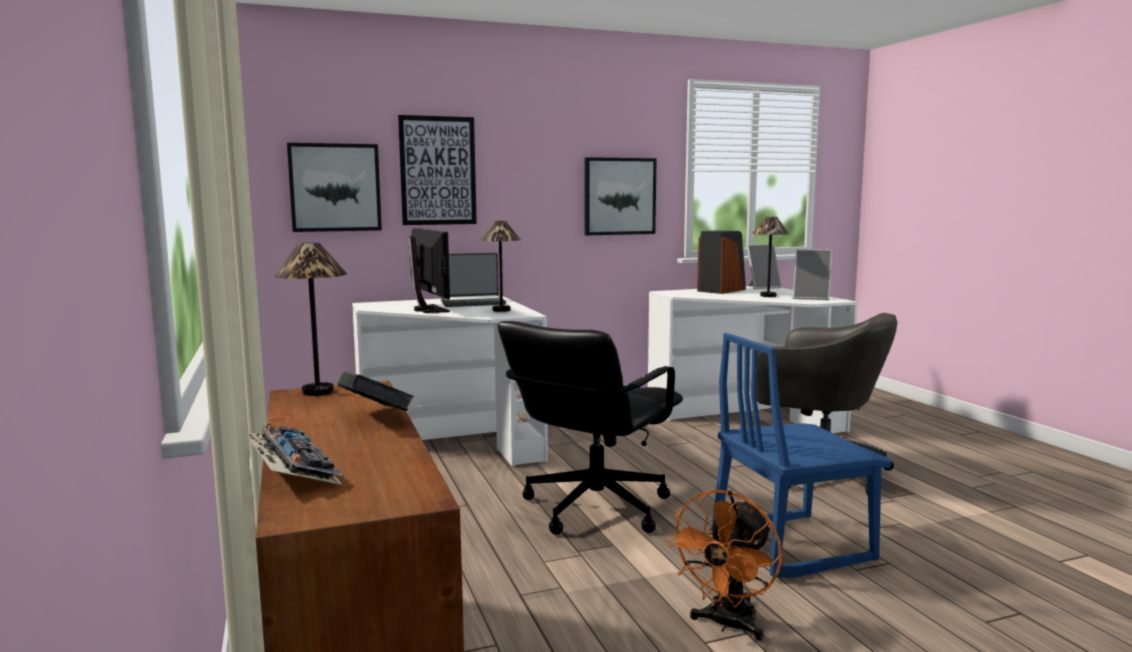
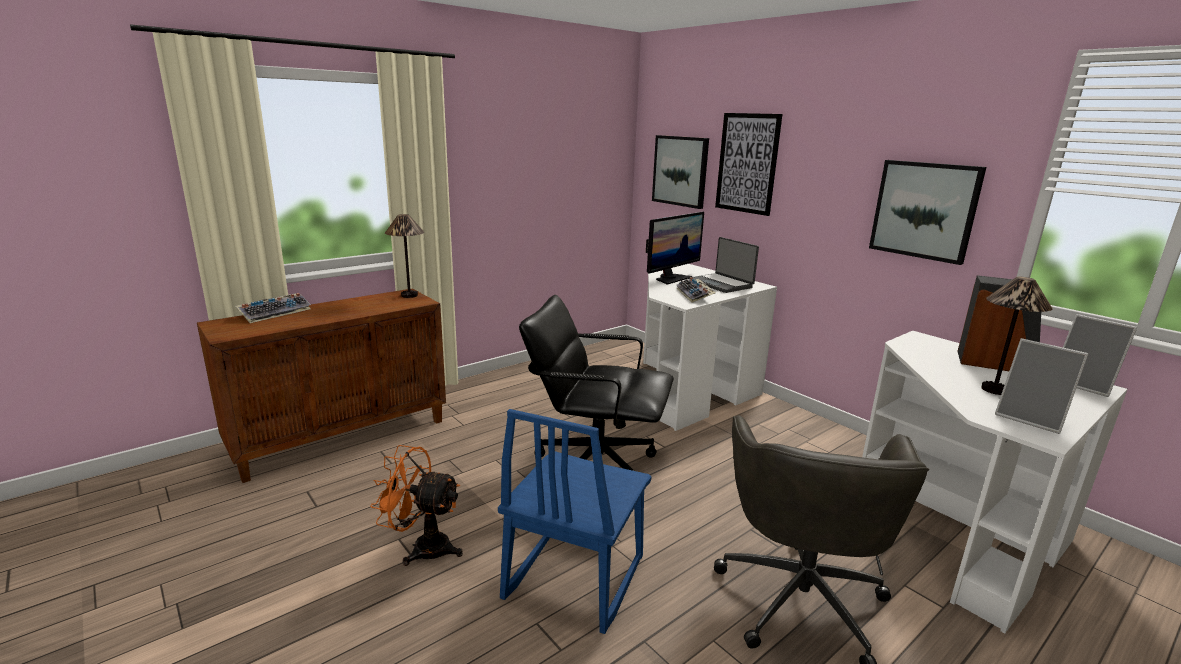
camera: 70 degrees right, 10 degrees up
(376, 417) = (357, 312): book -> none
(502, 310) = (695, 295): table lamp -> keyboard
(791, 545) = (573, 577): blue chair -> blue chair turned 120 degrees counterclockwise
(811, 298) = (1030, 418): picture frame -> picture frame turned 45 degrees counterclockwise

